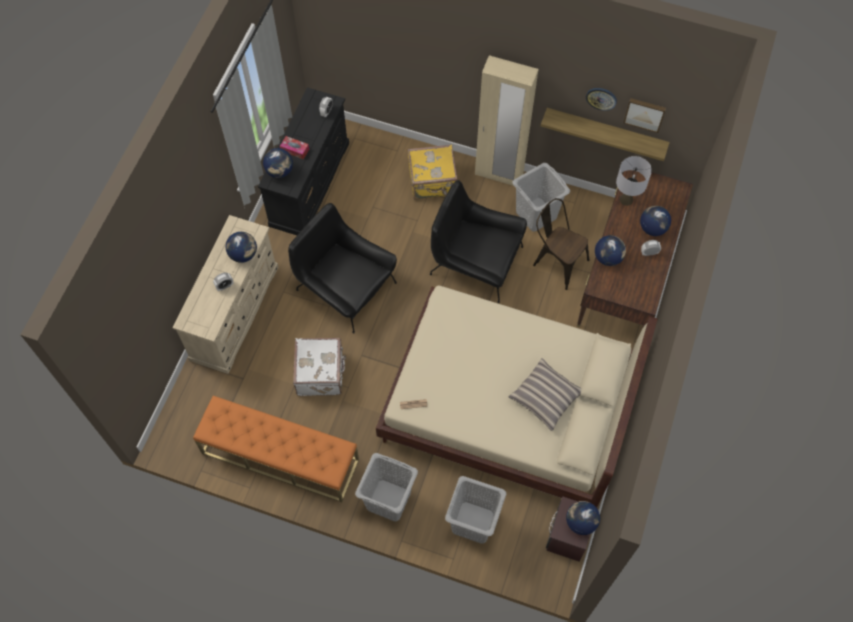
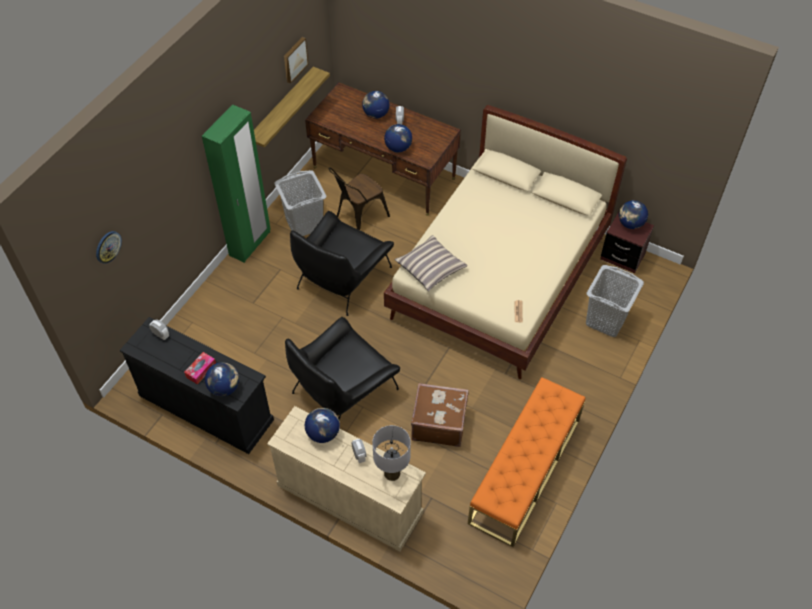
camera: 80 degrees left, 10 degrees down
(321, 373) = (438, 423): white suitcase -> brown suitcase
(388, 500) = (580, 383): grey laundry basket -> none
(432, 182) = (241, 297): yellow suitcase -> none
(498, 174) = (250, 244): beige wardrobe -> green wardrobe
(545, 397) = (524, 215): pillow -> pillow (430, 267)
(601, 98) = (270, 80): wall clock -> wall clock (108, 246)
(626, 199) = (342, 125): grey table lamp -> grey table lamp (392, 473)

